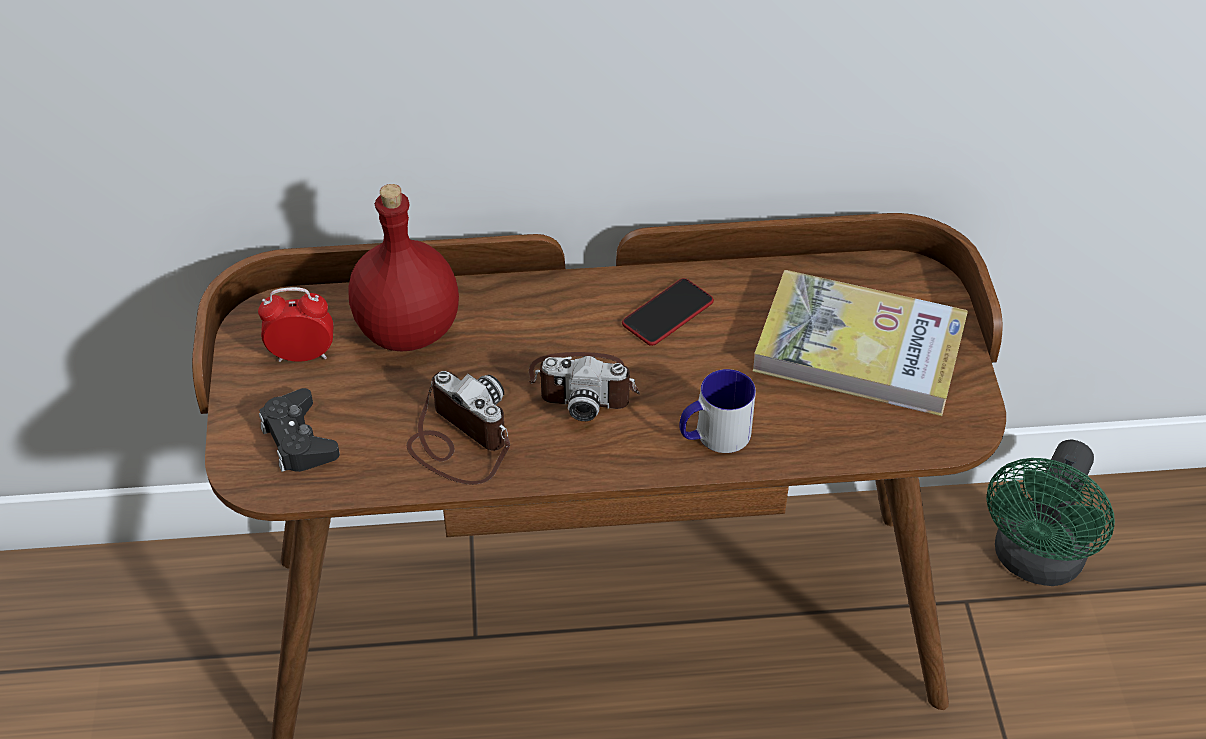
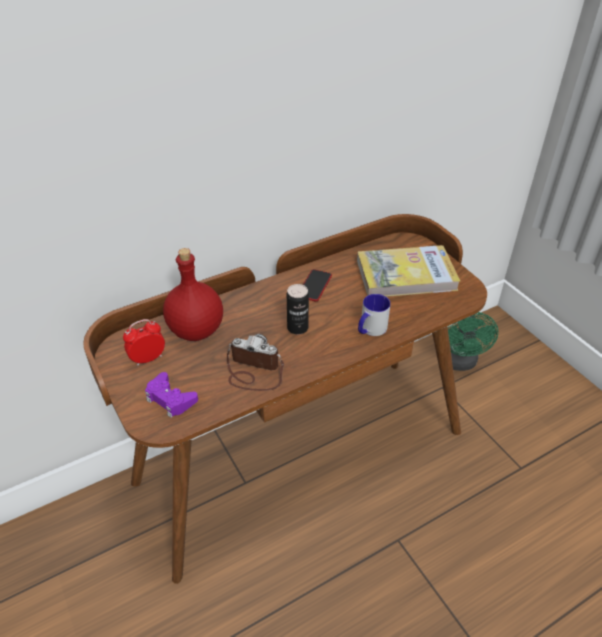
camera: 25 degrees left, 5 degrees down
(298, 439) = (170, 399): black game controller -> purple game controller
(584, 386) = (297, 328): camera -> can

